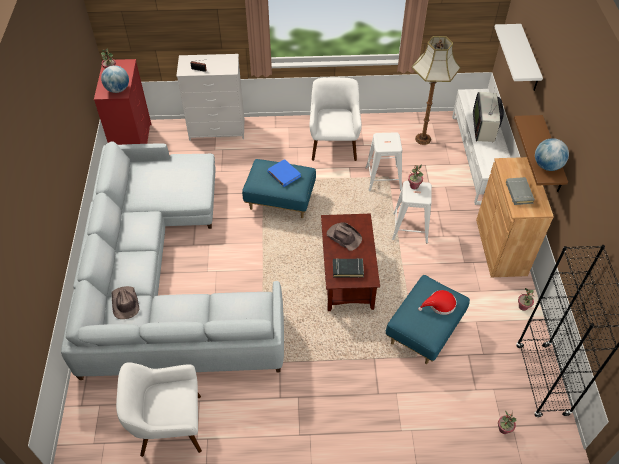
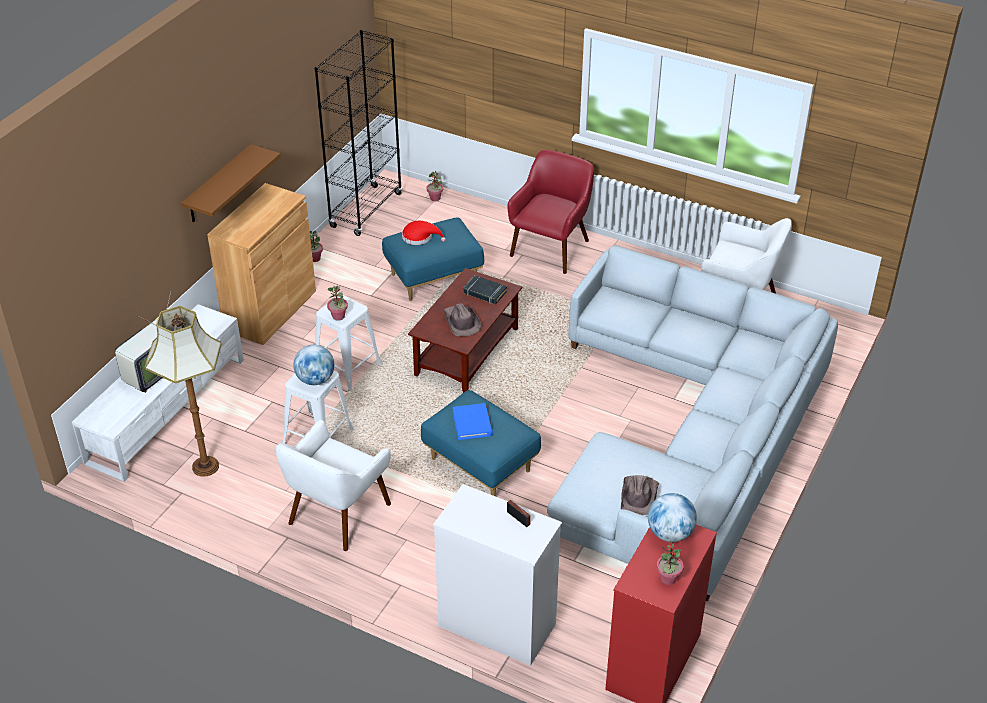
camera: 150 degrees left, 10 degrees down
(125, 303) = (752, 359): brown hat -> brown hat (639, 496)
(360, 415) = (551, 248): none -> red armchair
(518, 193) = (270, 210): grey book -> none
(528, 59) = (117, 238): white shelf -> none
(547, 166) = (250, 161): globe -> globe (315, 380)

